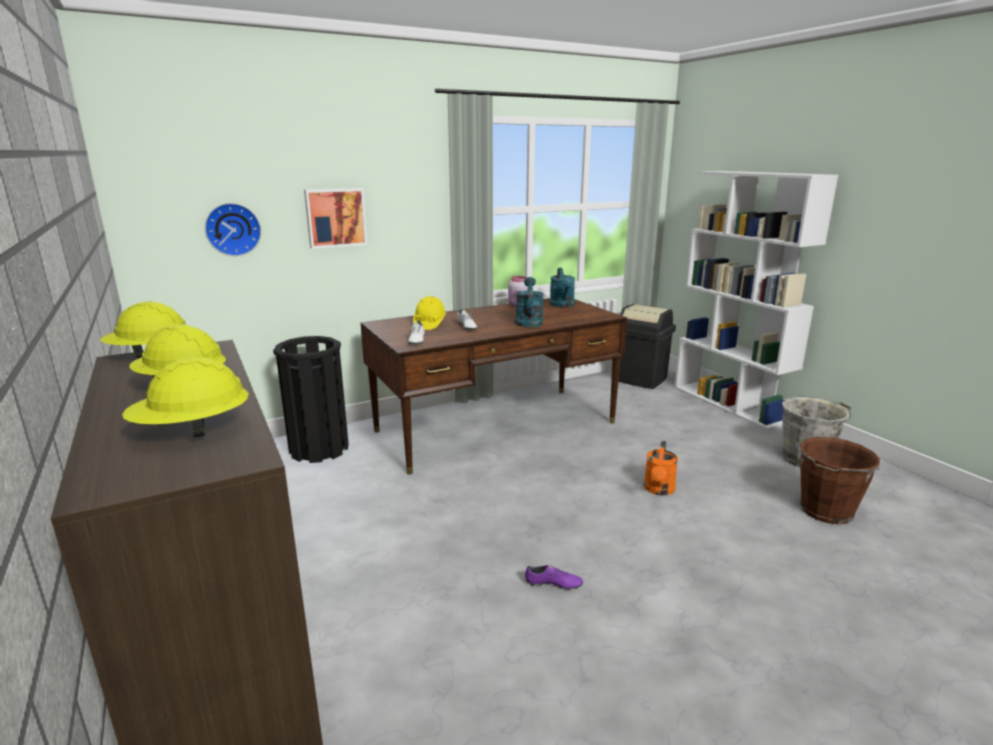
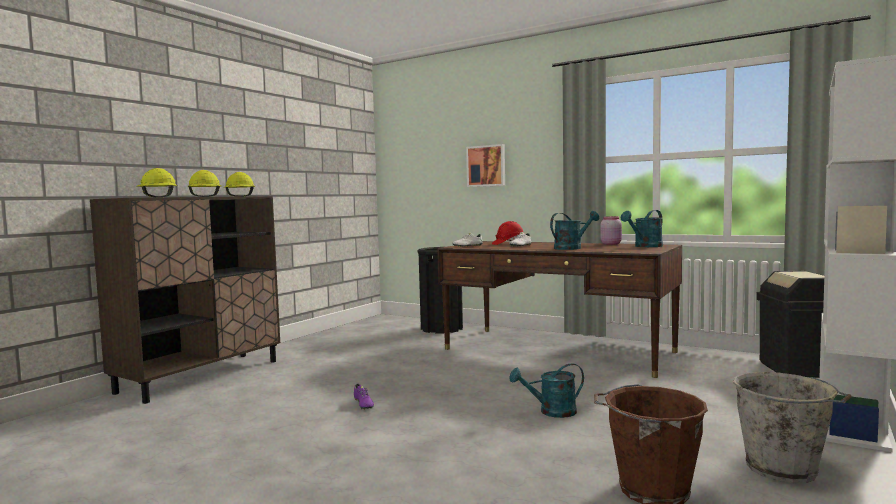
camera: 60 degrees right, 15 degrees down
(233, 229) = (428, 173): wall clock -> none
(429, 324) = (508, 244): yellow hard hat -> red hard hat
(659, 490) = (551, 412): orange watering can -> turquoise watering can

